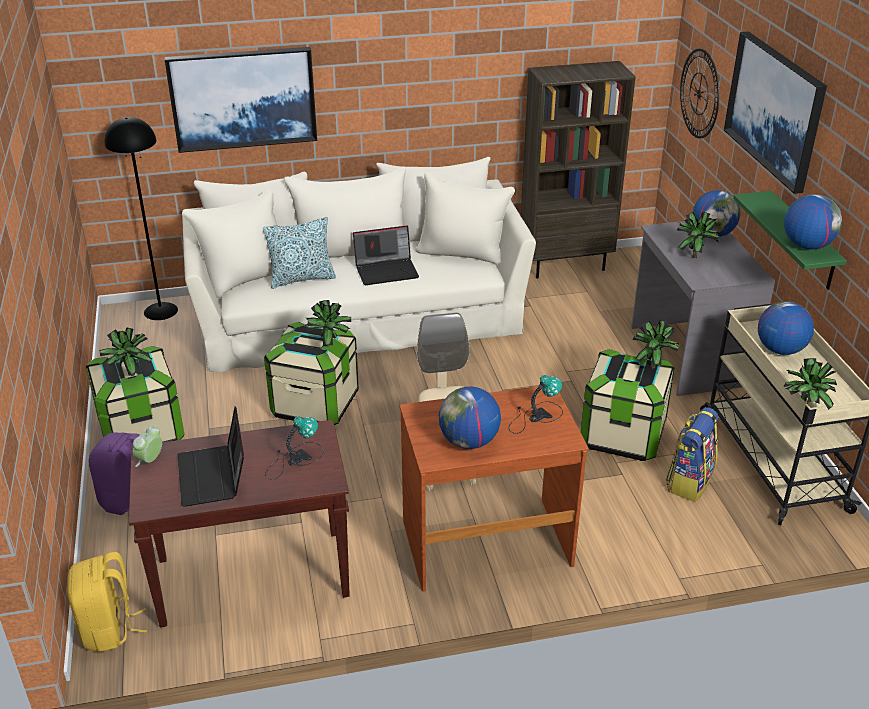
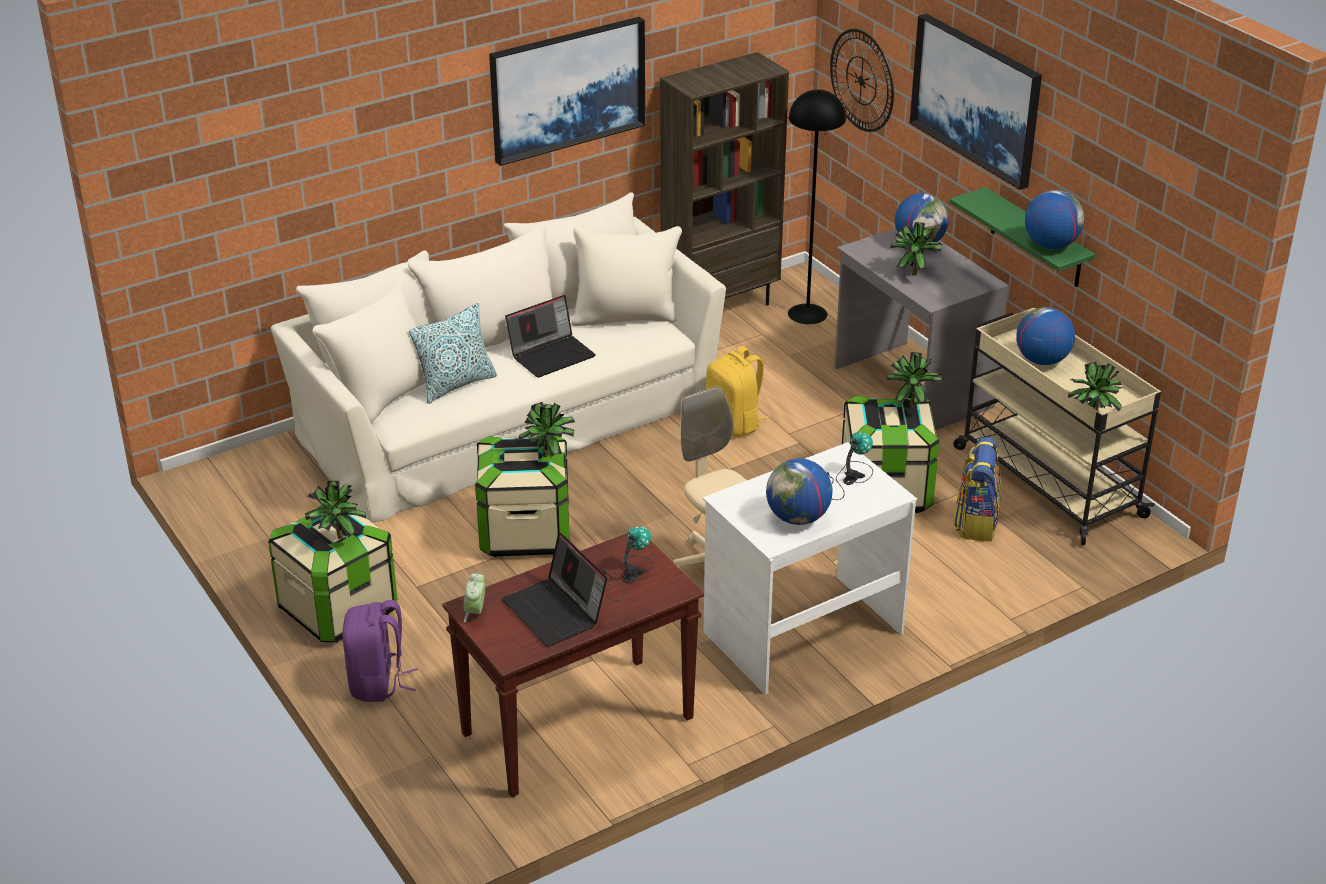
camera: 20 degrees left, 0 degrees up
(109, 629) = (457, 814): yellow backpack -> yellow backpack (735, 423)
(161, 311) = (251, 462): black floor lamp -> black floor lamp (807, 313)
(243, 98) = (339, 173): picture -> picture (567, 89)
(486, 542) = (802, 631): brown desk -> white desk

